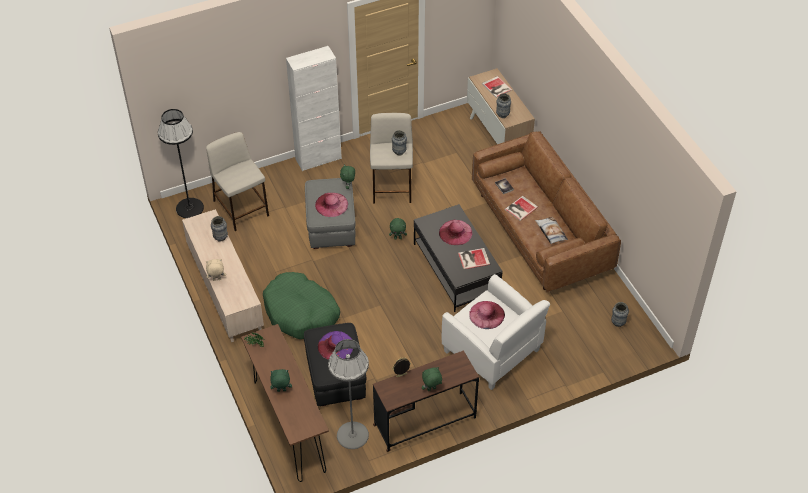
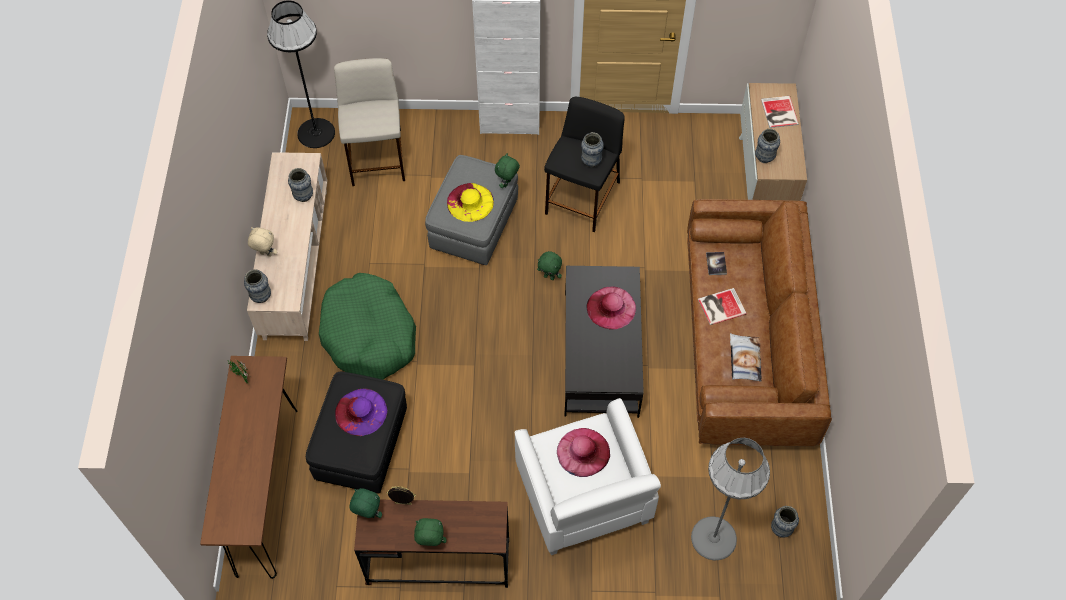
camera: 25 degrees right, 10 degrees up
(230, 305) = (261, 297): none -> vase
(281, 391) = (234, 458): green plush toy -> green plush toy (368, 515)
(331, 204) = (470, 202): pink hat -> yellow hat
(352, 435) = (337, 539): grey floor lamp -> grey floor lamp (714, 538)
(392, 186) = (582, 199): beige stool -> black stool
(473, 258) = (613, 356): book -> none

